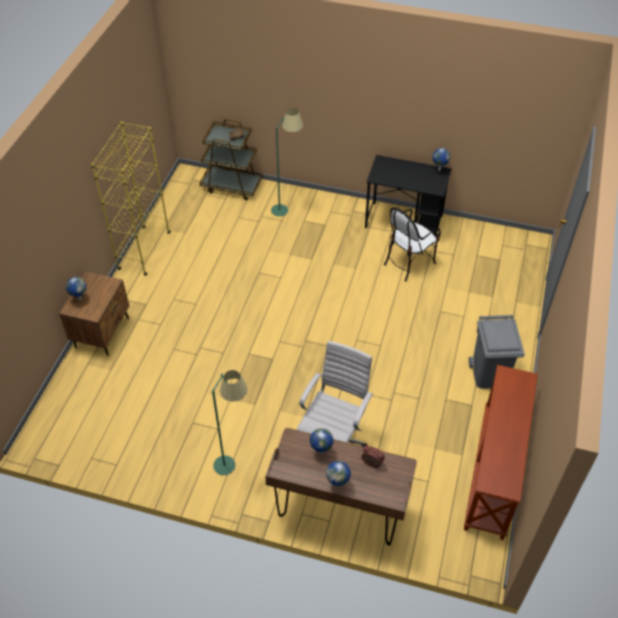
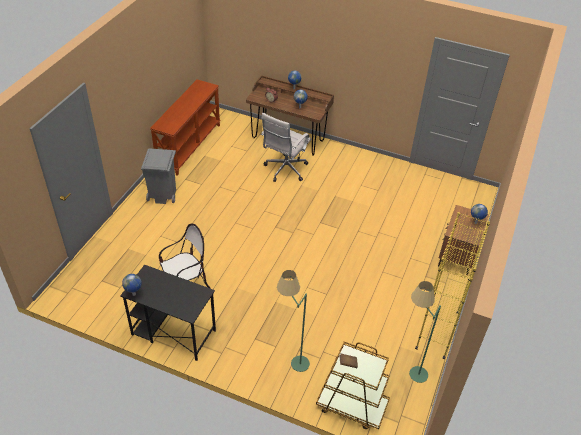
camera: 175 degrees left, 5 degrees down
(234, 466) = (349, 165): green floor lamp -> green floor lamp (409, 372)

